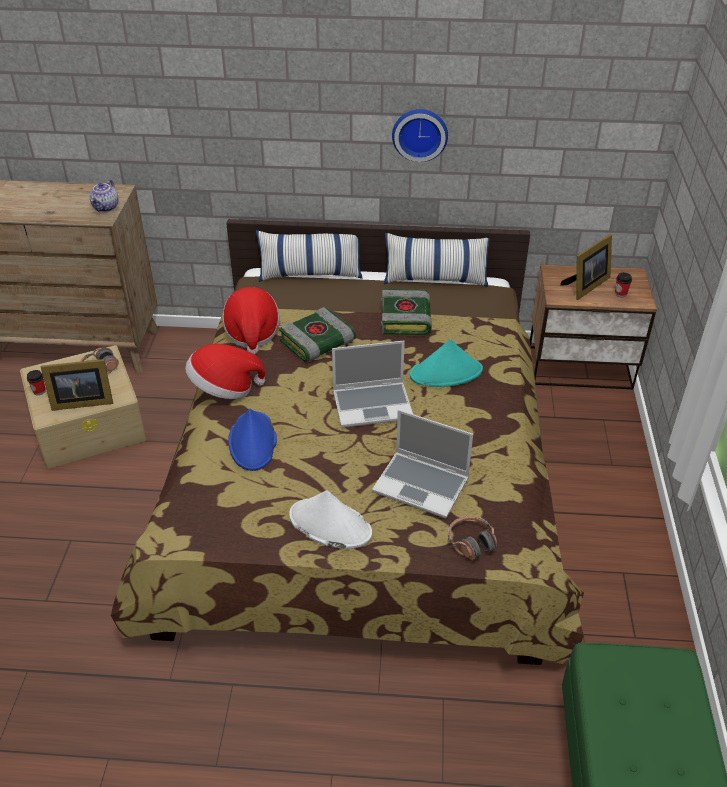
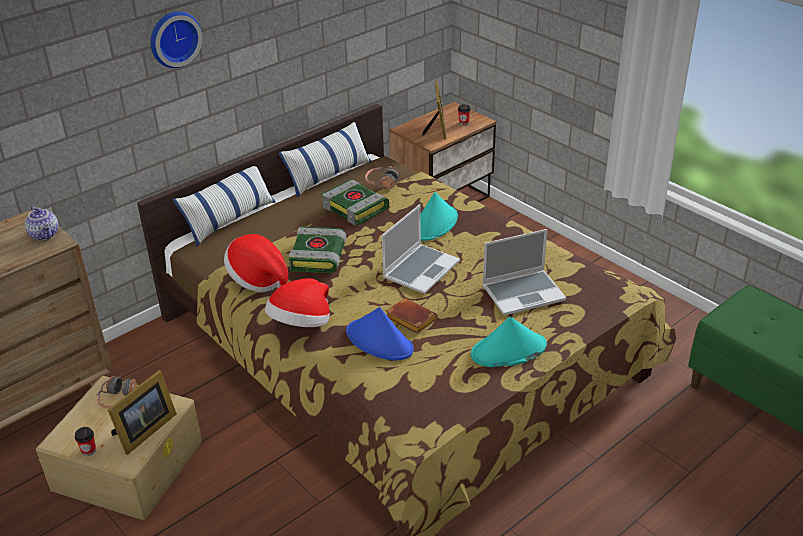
camera: 45 degrees left, 5 degrees down
(299, 440) = (409, 319): none -> brown book
(329, 525) = (508, 350): white hat -> turquoise hat
(420, 133) = (285, 50): wall clock -> wall clock (173, 38)
(471, 542) = (595, 303): headphones -> headphones (382, 183)

